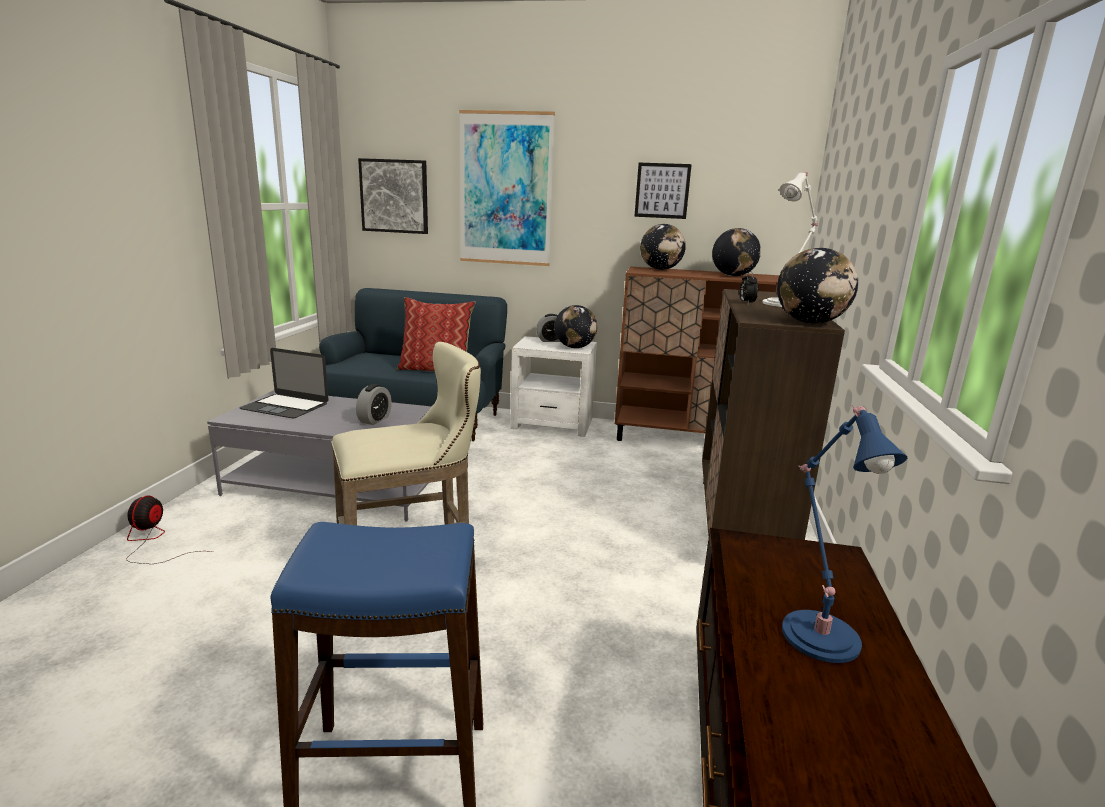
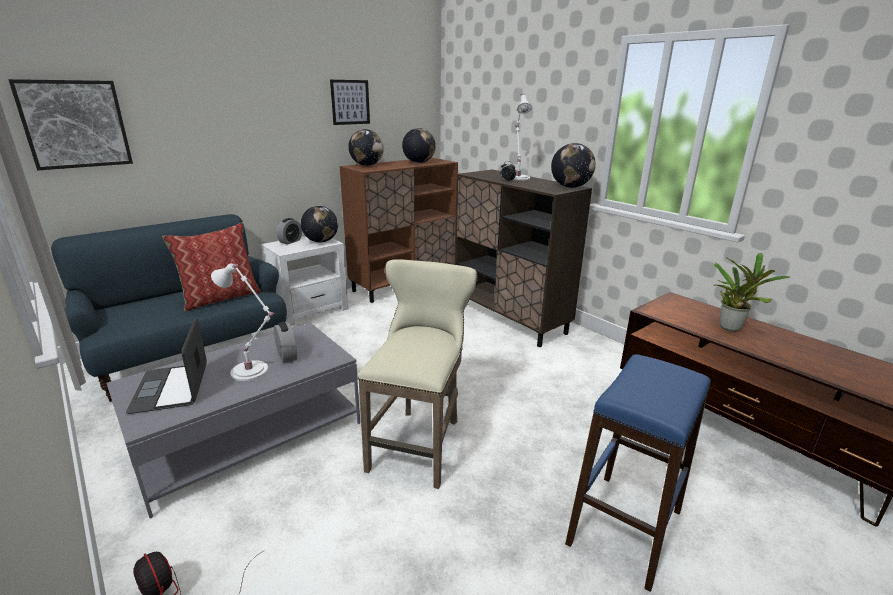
camera: 50 degrees left, 5 degrees up
(285, 406) = (171, 387): laptop -> laptop turned 105 degrees clockwise
(334, 418) = (251, 372): none -> white table lamp
(506, 189) = (215, 109): picture -> none
(817, 632) = (731, 327): blue table lamp -> potted plant

